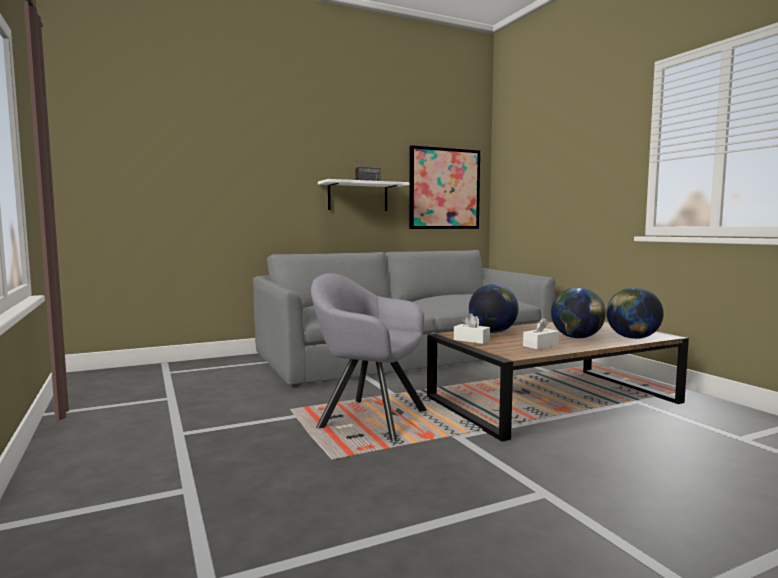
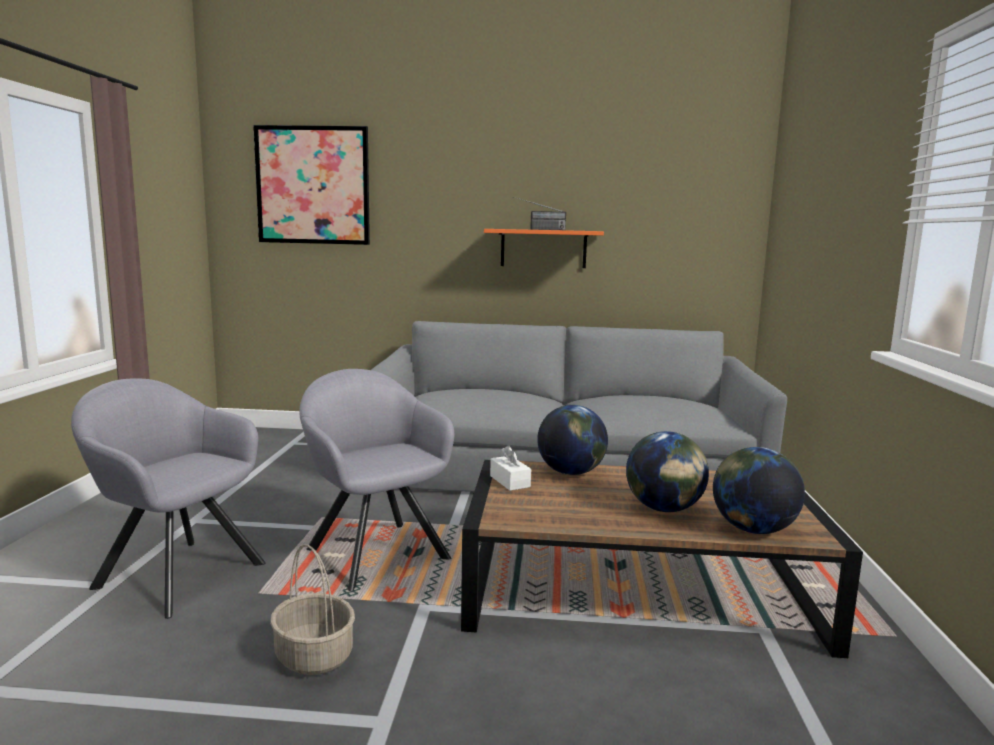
camera: 30 degrees right, 5 degrees up
(233, 467) = (174, 572): none -> grey armchair
(358, 196) = (543, 248): white shelf -> orange shelf
(439, 478) = (313, 656): none -> basket
(444, 189) = (681, 237): picture -> picture (313, 185)
(540, 345) = (576, 511): white tissue box -> none

